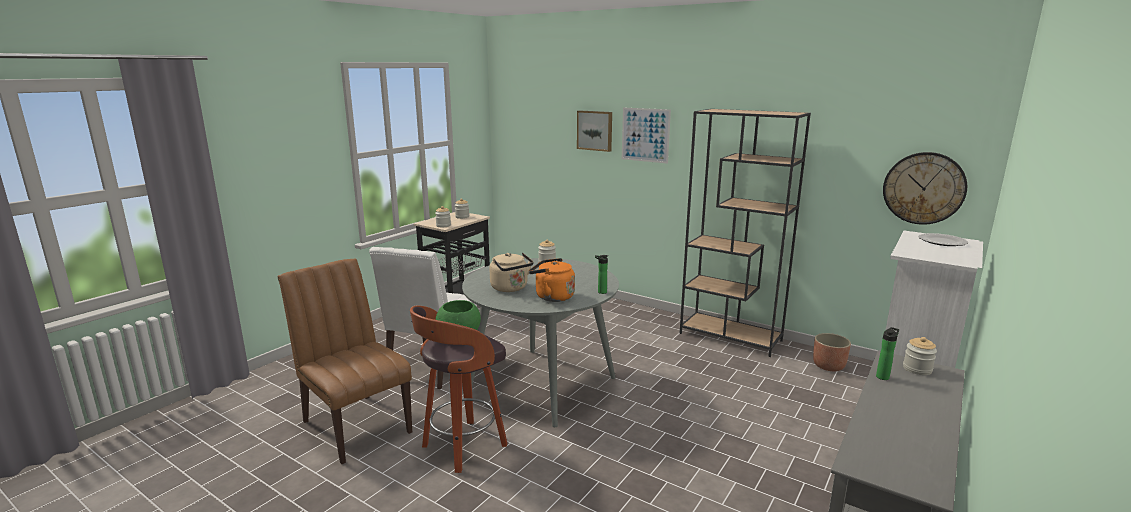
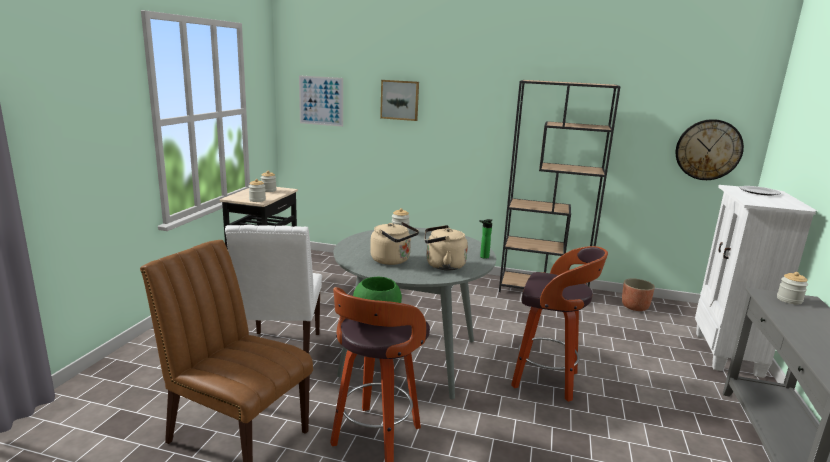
camera: 20 degrees left, 0 degrees up
(552, 297) = (442, 265): orange kettle -> beige kettle
(645, 135) = (454, 104): picture -> picture (321, 101)
(662, 425) = (547, 380): none -> stool
(883, 376) = (775, 309): bottle -> none

